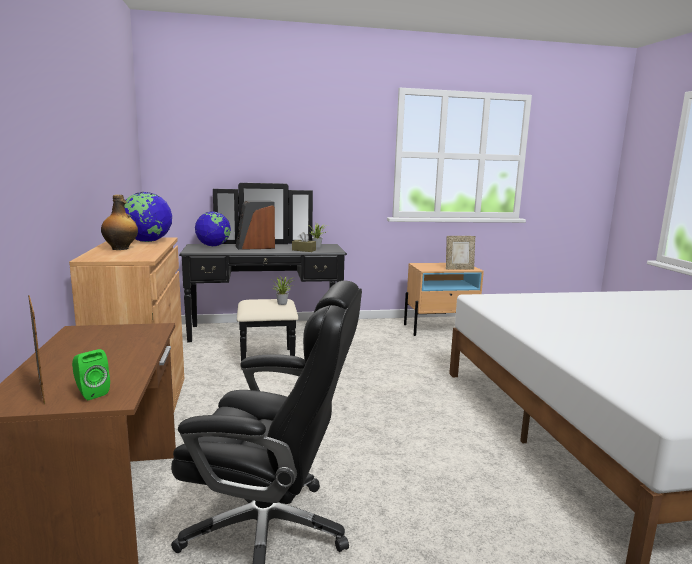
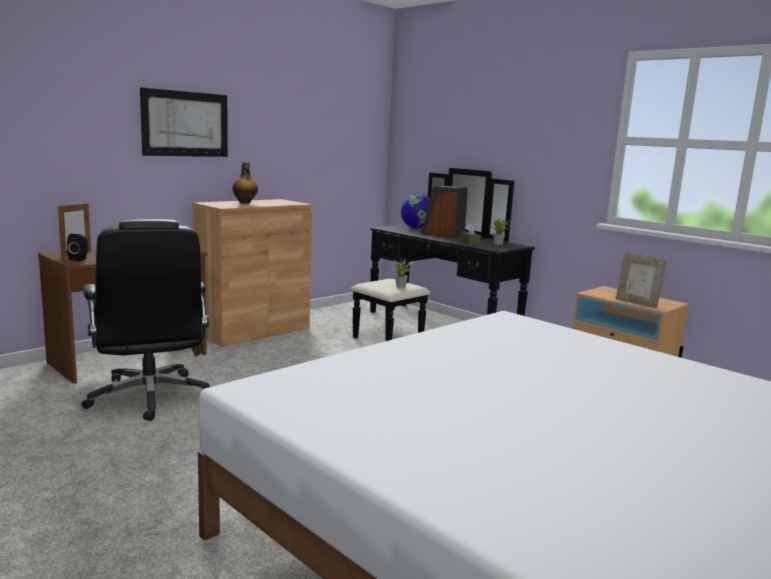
camera: 55 degrees right, 0 degrees up
(46, 144) = (185, 124): none -> picture
(90, 393) = (80, 259): green speaker -> black speaker
(147, 241) = (279, 203): globe -> none

